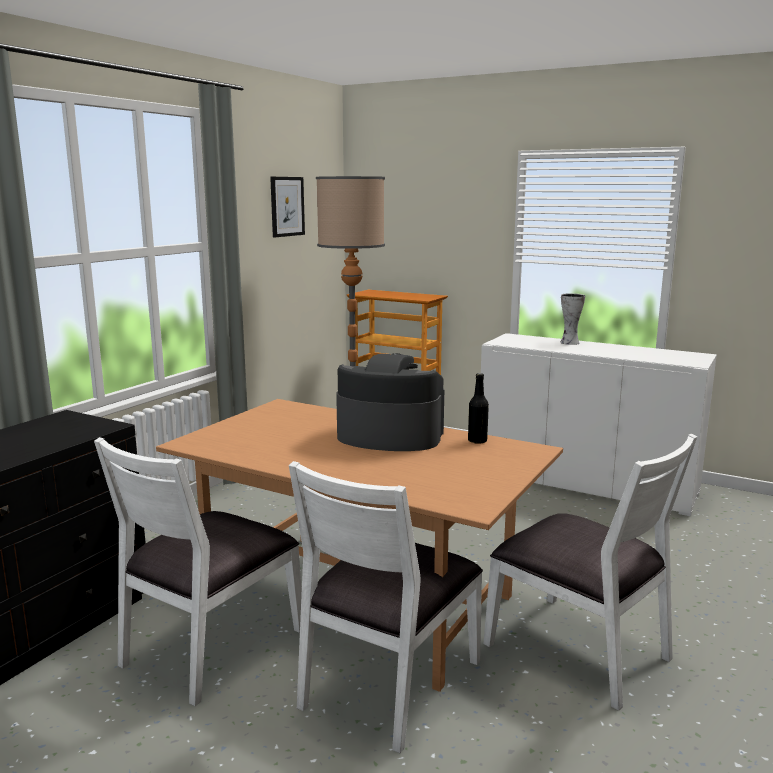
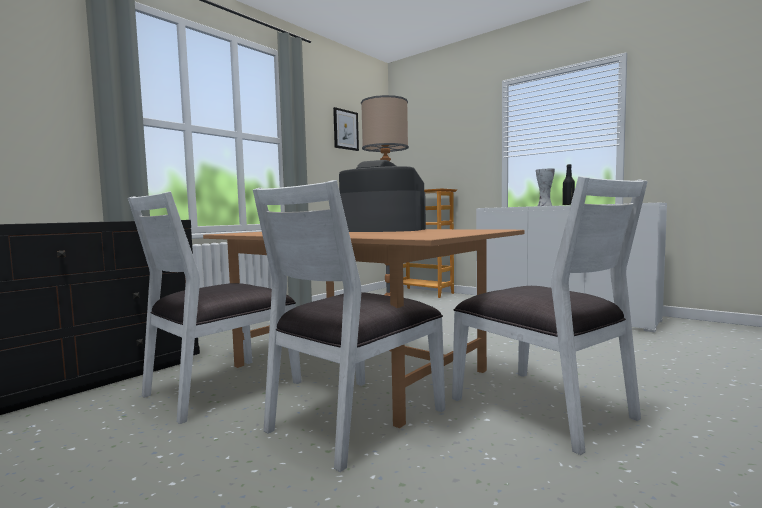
camera: 10 degrees right, 10 degrees down
(477, 441) = (451, 229): black bottle -> black bottle (568, 205)

